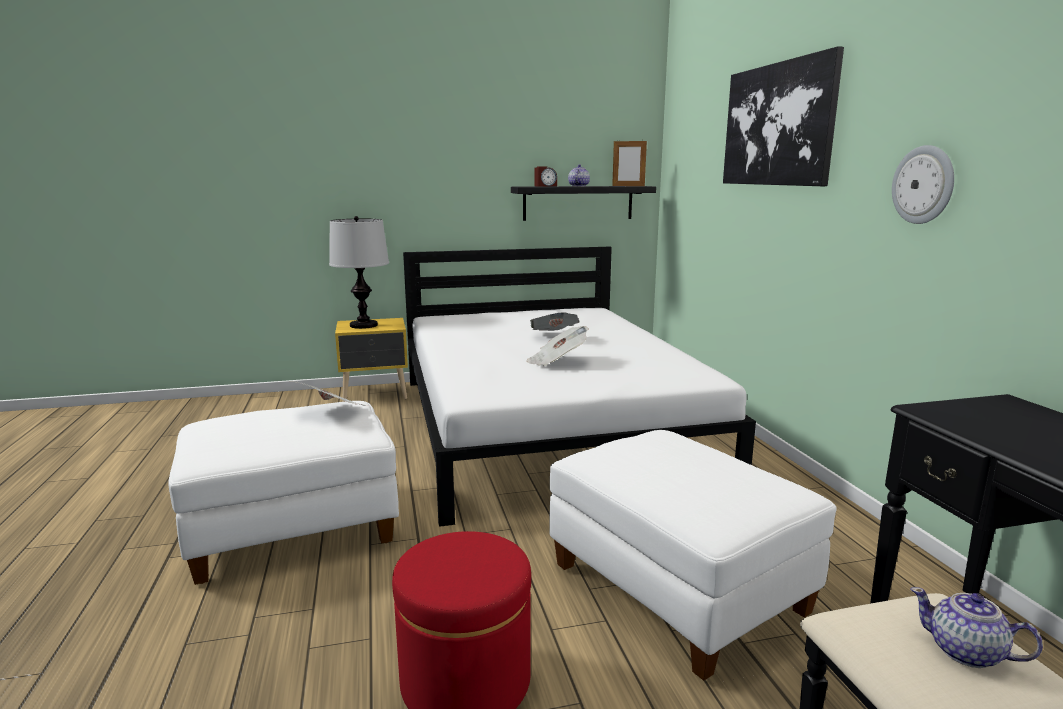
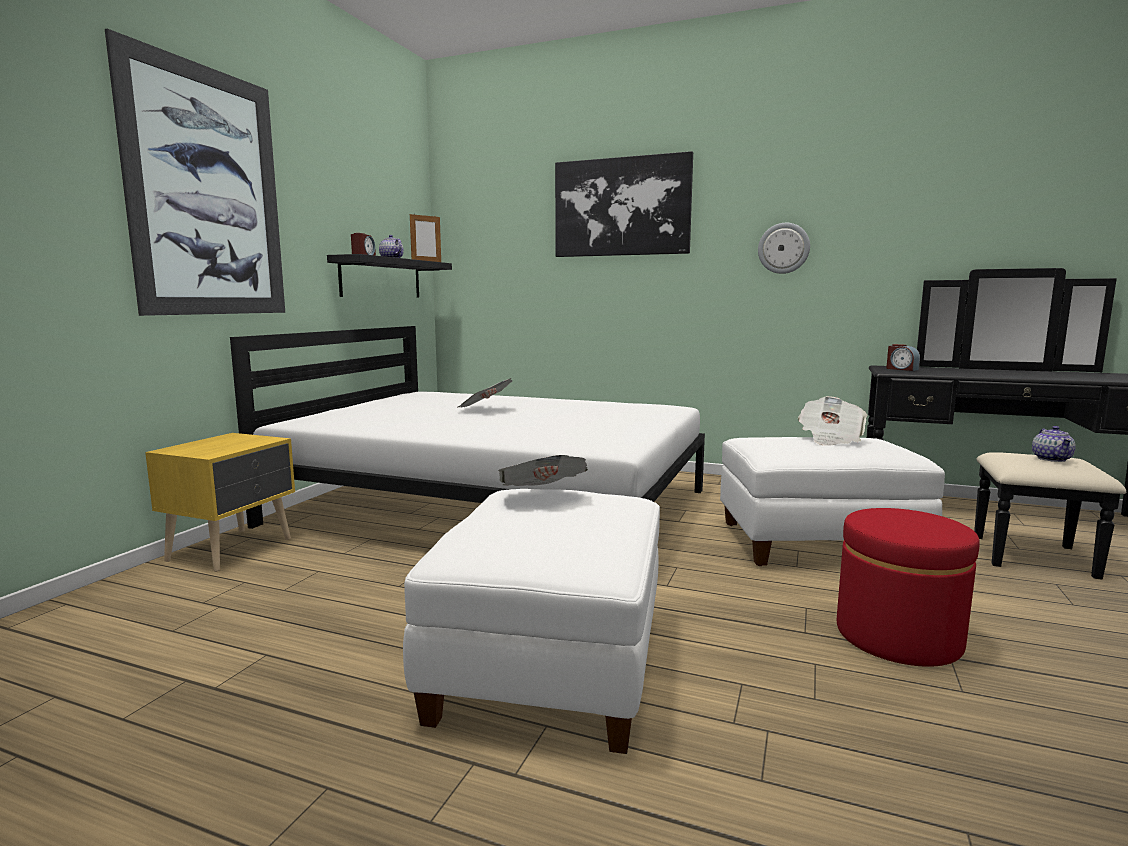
camera: 55 degrees left, 5 degrees down
(363, 325) = (215, 446): table lamp -> none
(398, 151) = (207, 192): none -> picture
(557, 362) = (560, 420): newspaper -> newspaper (830, 439)
(966, 652) = (1051, 459): teapot -> teapot turned 60 degrees counterclockwise
(995, 413) = (901, 369): none -> alarm clock

